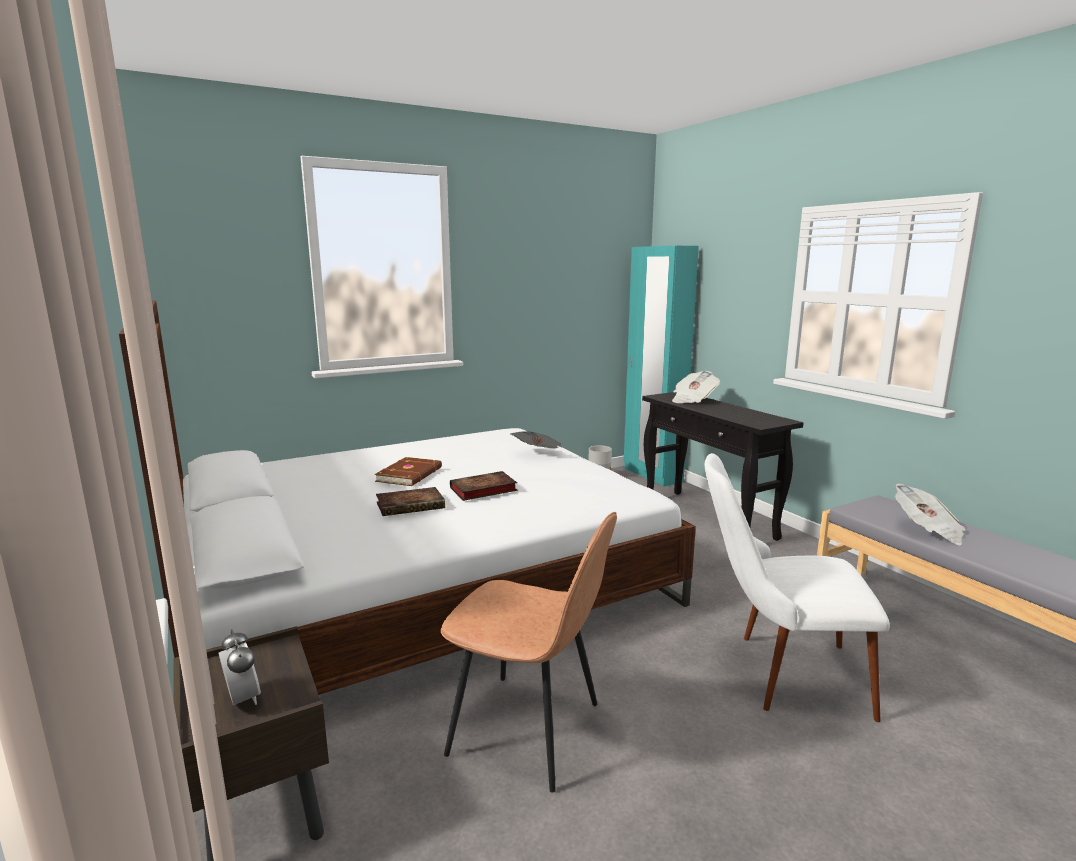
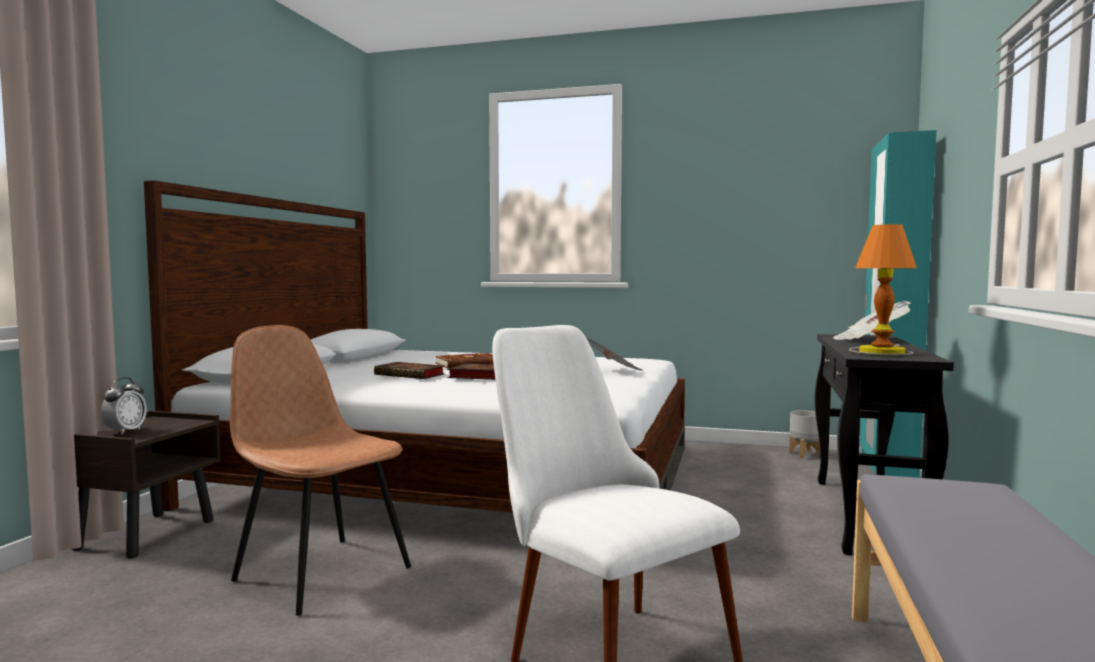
camera: 45 degrees right, 10 degrees down
(529, 730) = (320, 572): brown chair -> brown chair turned 150 degrees clockwise
(747, 417) = (880, 352): none -> table lamp
(927, 531) = (945, 522): newspaper -> none

